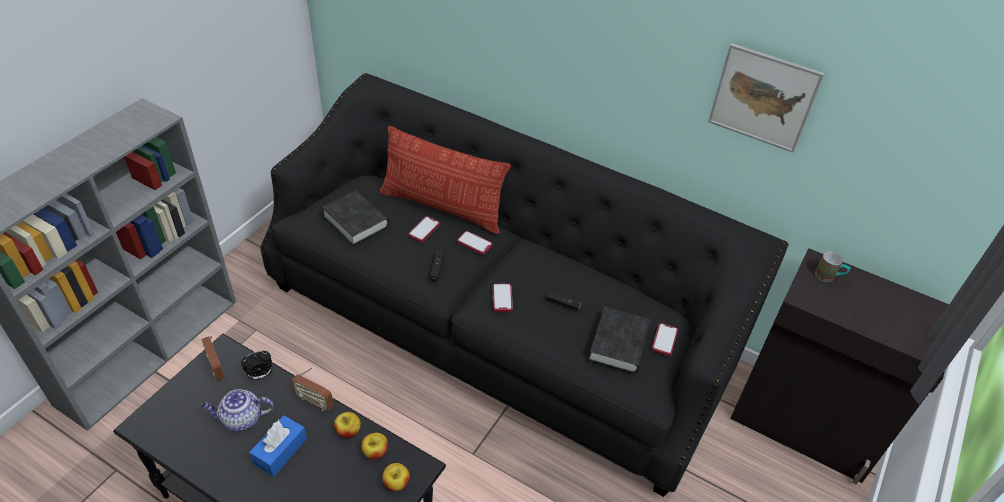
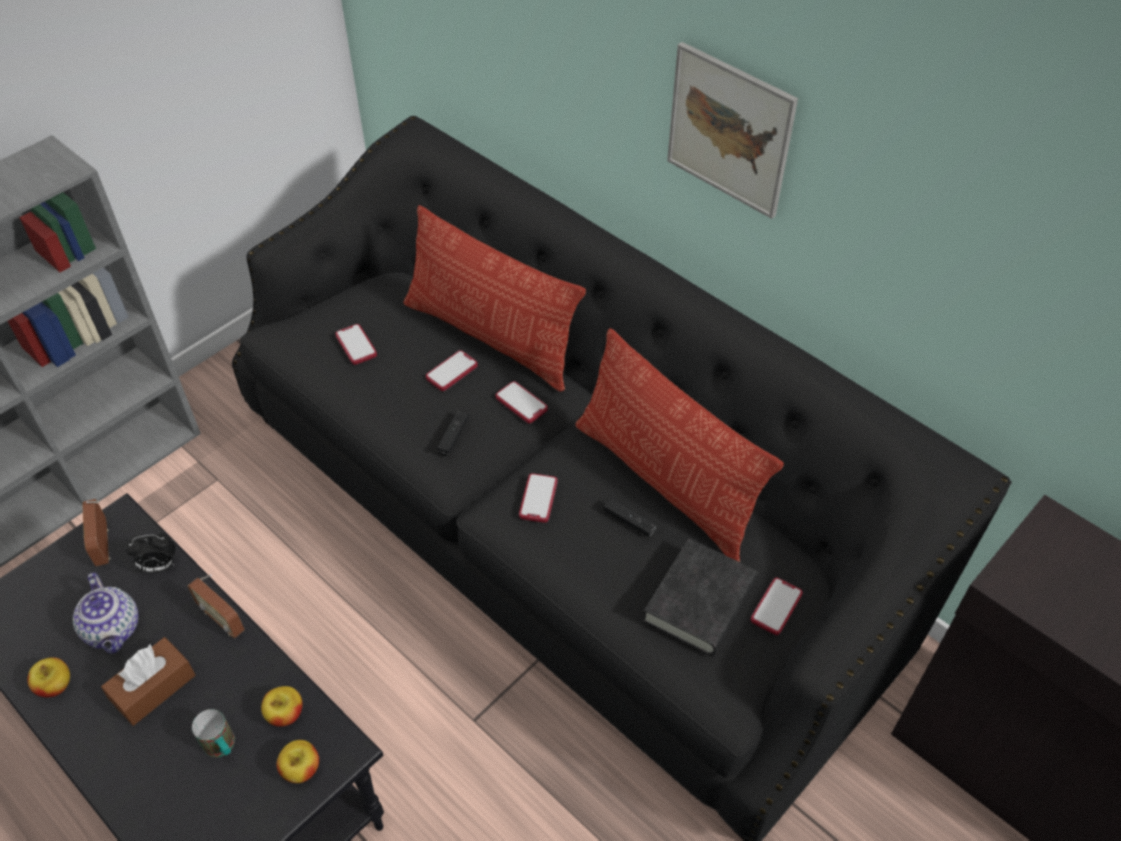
camera: 15 degrees right, 5 degrees up
(241, 419) = (114, 630): teapot -> teapot turned 120 degrees counterclockwise
(280, 451) = (153, 688): blue tissue box -> brown tissue box
(348, 431) = (256, 674): apple -> apple (55, 686)
(356, 221) = (356, 345): black book -> phone
(577, 278) = (665, 482): none -> pillow
(763, 98) = (984, 237): picture -> picture (729, 130)
(829, 277) = (1065, 552): mug -> mug (222, 747)

